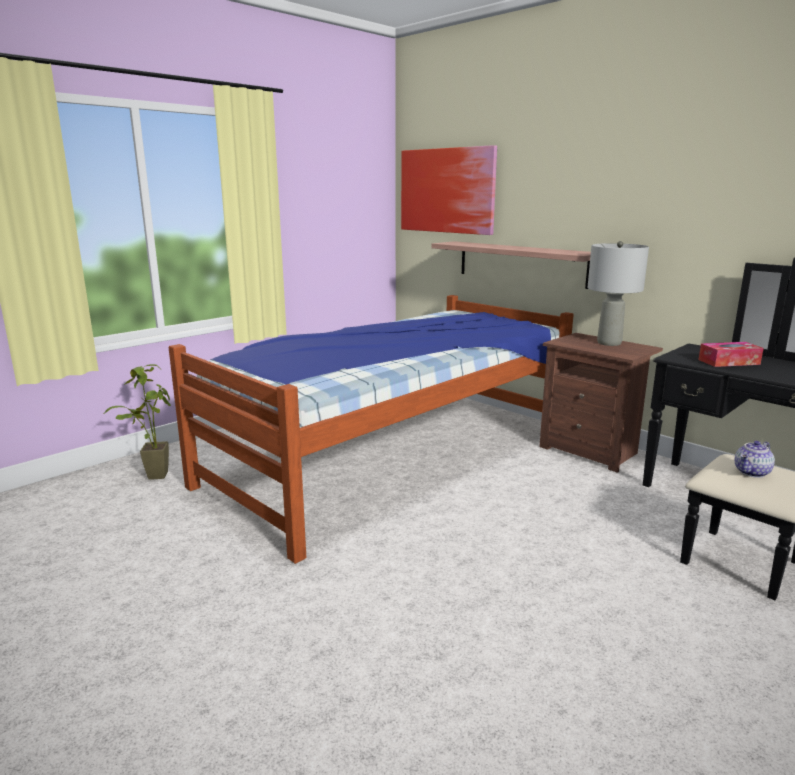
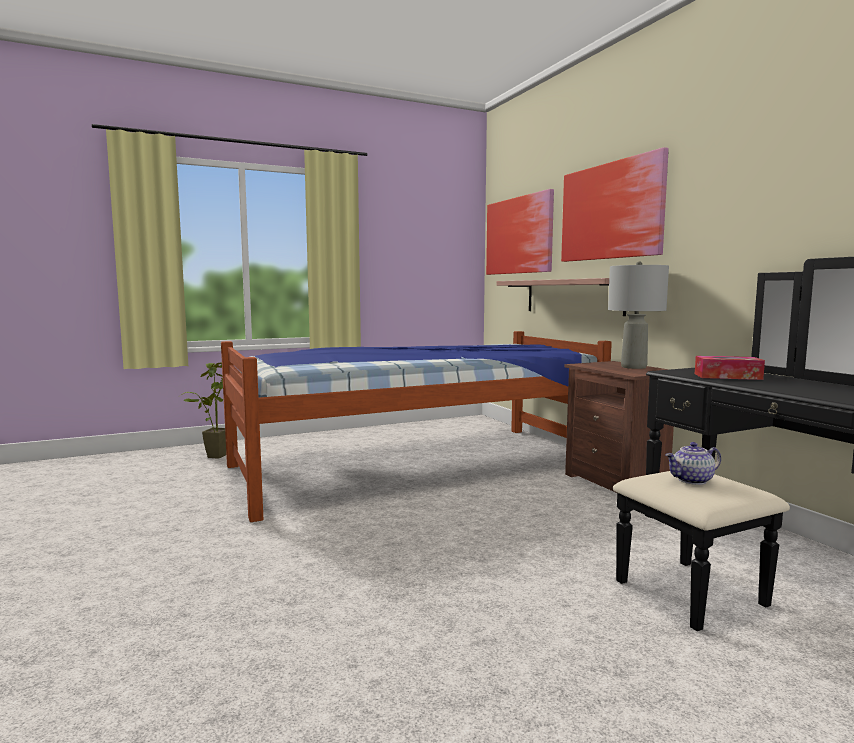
camera: 20 degrees right, 10 degrees down
(573, 180) = (611, 211): none -> picture

